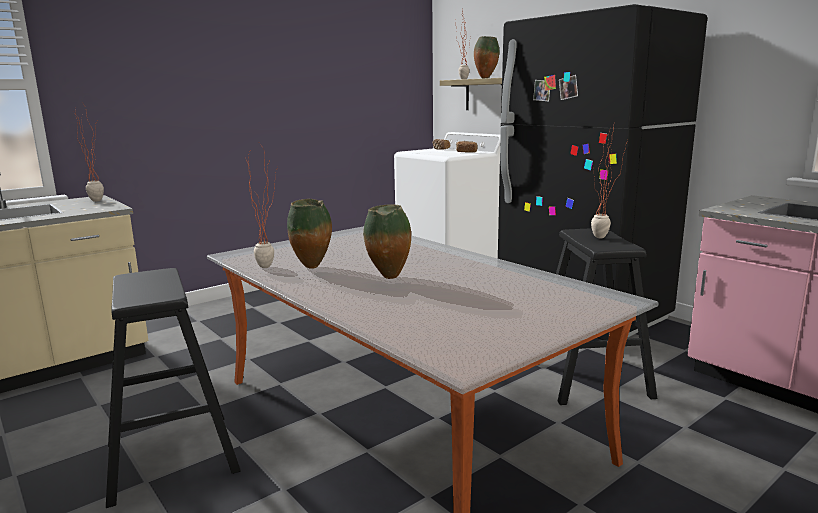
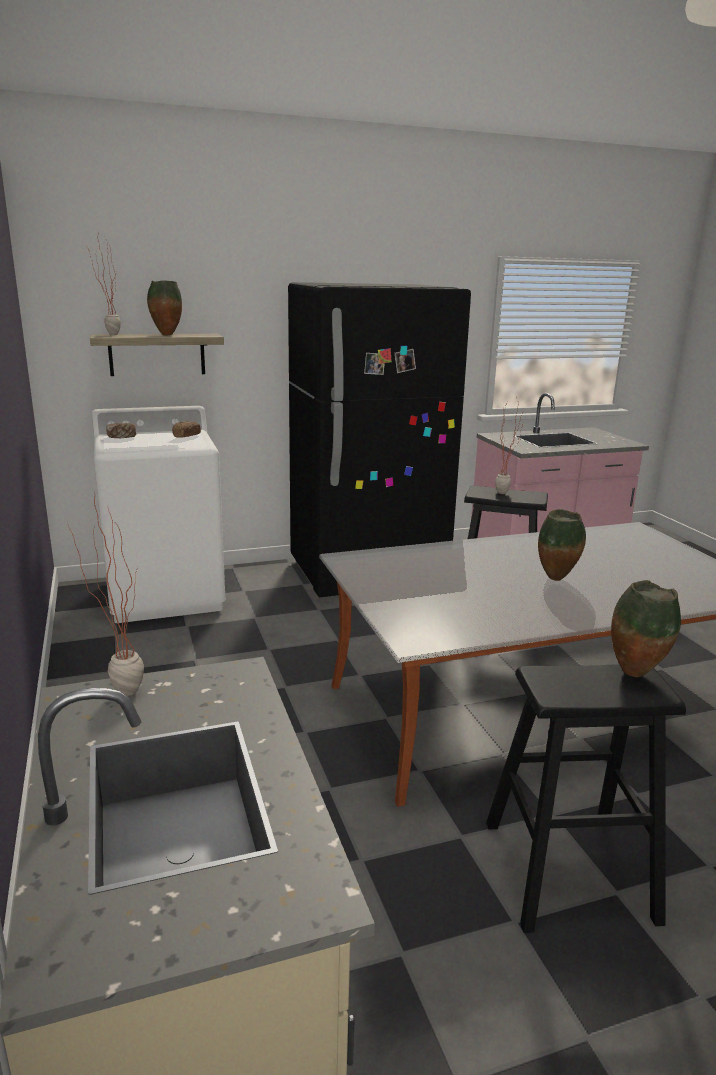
camera: 70 degrees left, 5 degrees up
(271, 266) = (483, 624): potted plant -> none
(312, 268) = (503, 605): vase -> vase (636, 673)

